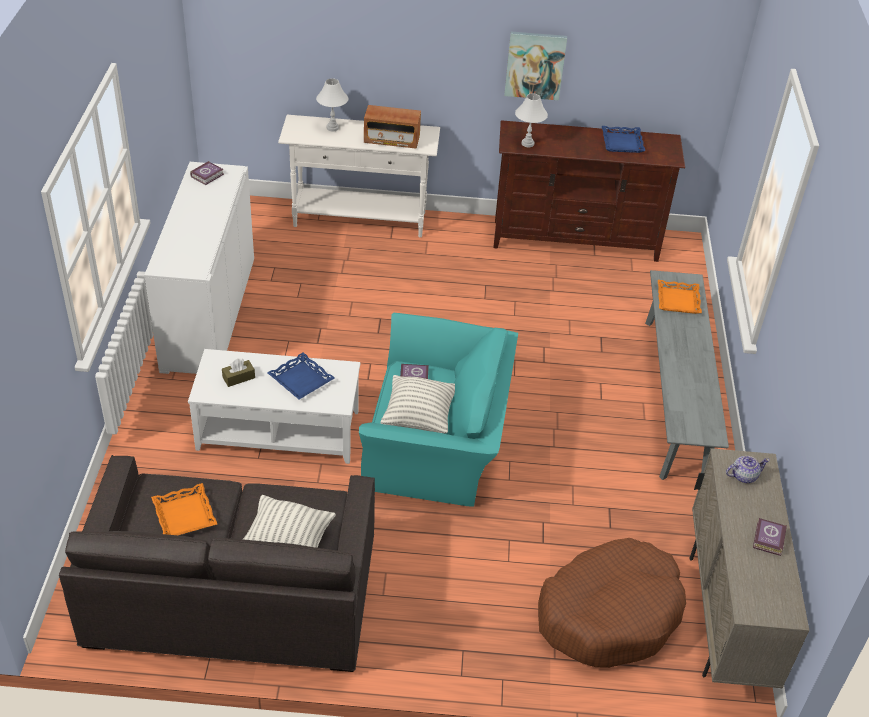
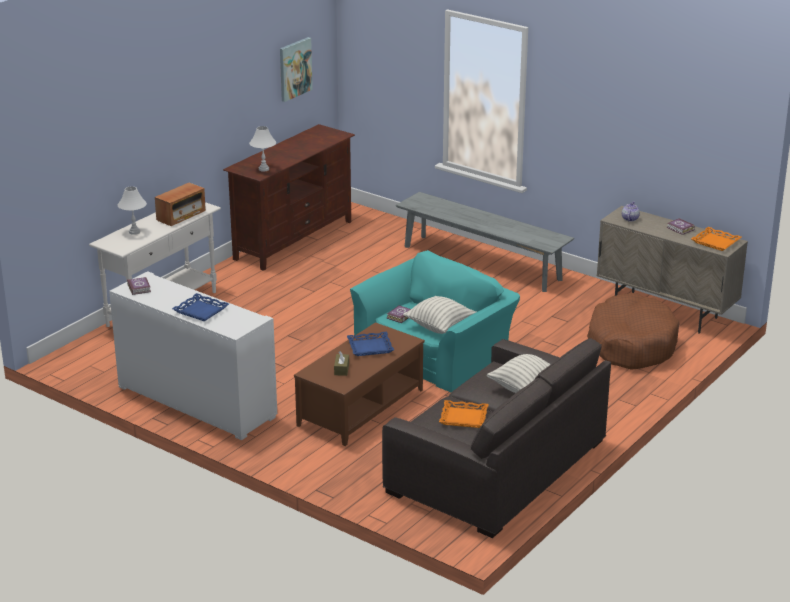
camera: 55 degrees left, 15 degrees down
(278, 431) = (361, 408): white coffee table -> brown coffee table
(535, 65) = (233, 112): picture -> picture (294, 69)
(622, 143) = (304, 142): blue tray -> blue tray (201, 311)
(678, 300) = (435, 206): orange tray -> orange tray (716, 242)

